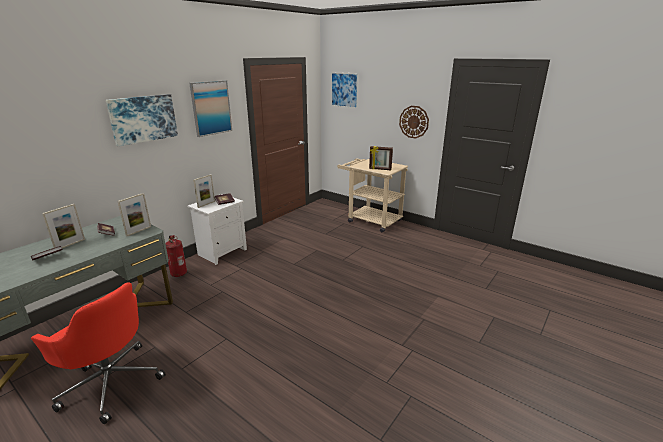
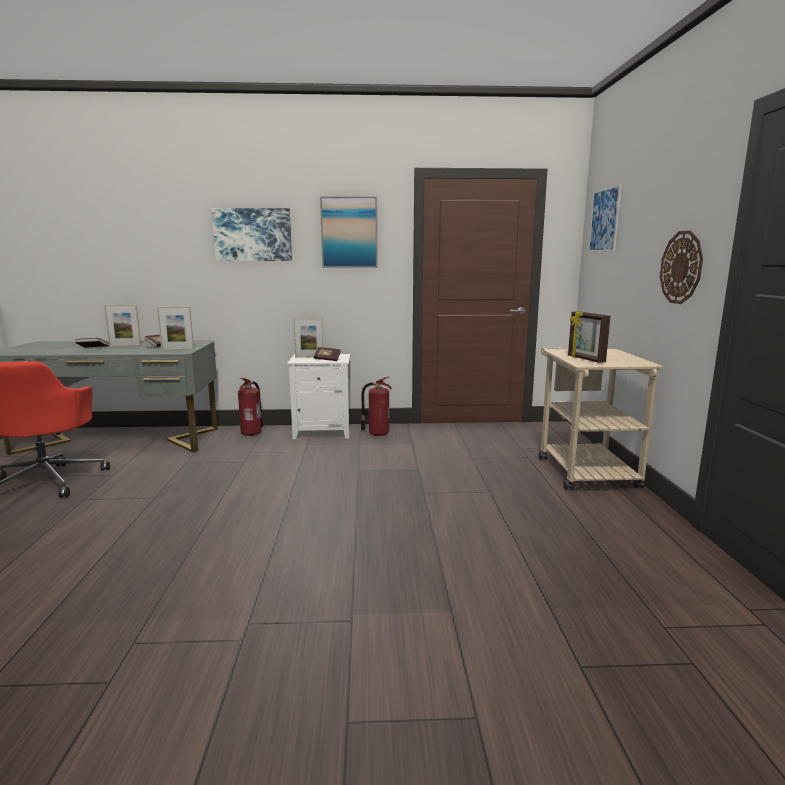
camera: 50 degrees right, 10 degrees down
(255, 240) = (377, 433): none -> fire extinguisher

